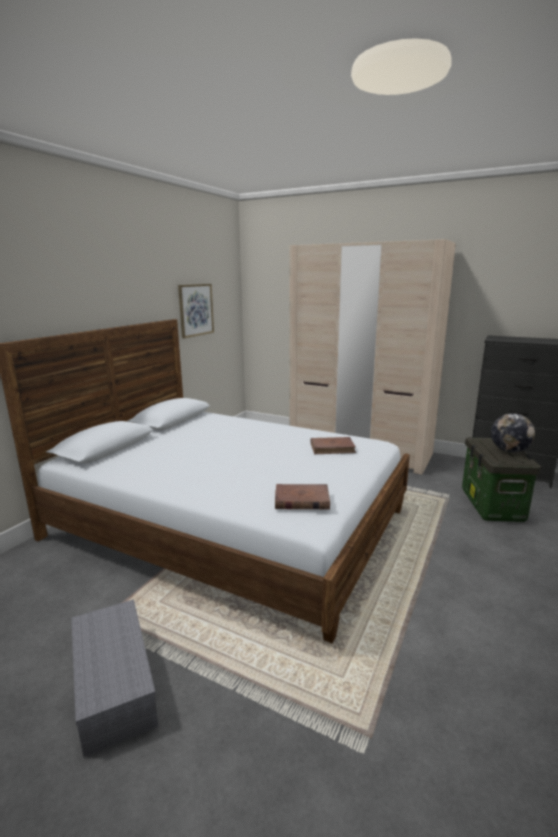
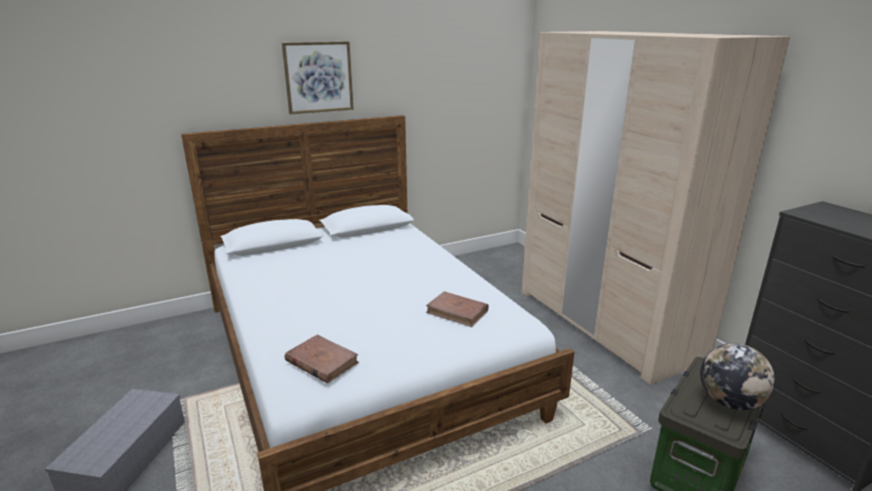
camera: 35 degrees right, 5 degrees up
(196, 310) = (443, 104): picture -> picture (318, 77)

